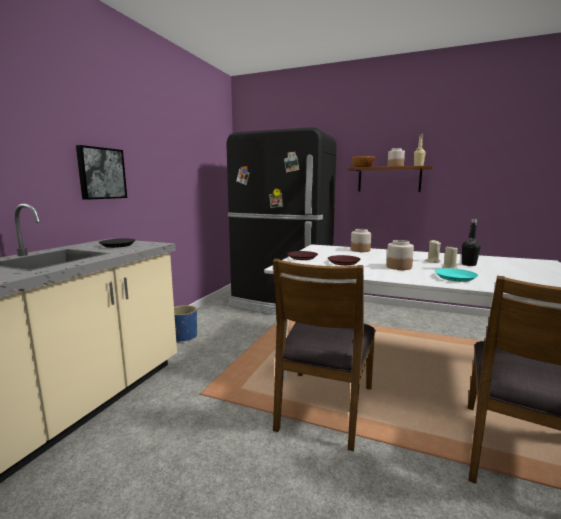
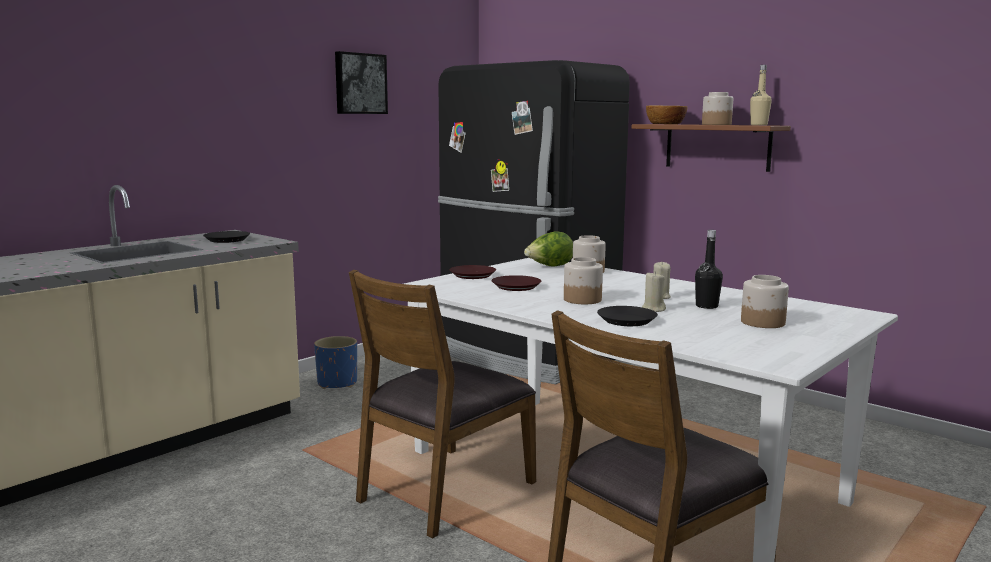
camera: 20 degrees right, 0 degrees up
(101, 173) = (228, 141): picture -> picture (360, 83)
(333, 249) = (549, 267): none -> lettuce
(455, 278) = (627, 320): turquoise plate -> black plate
(520, 271) = (762, 323): none -> jar

